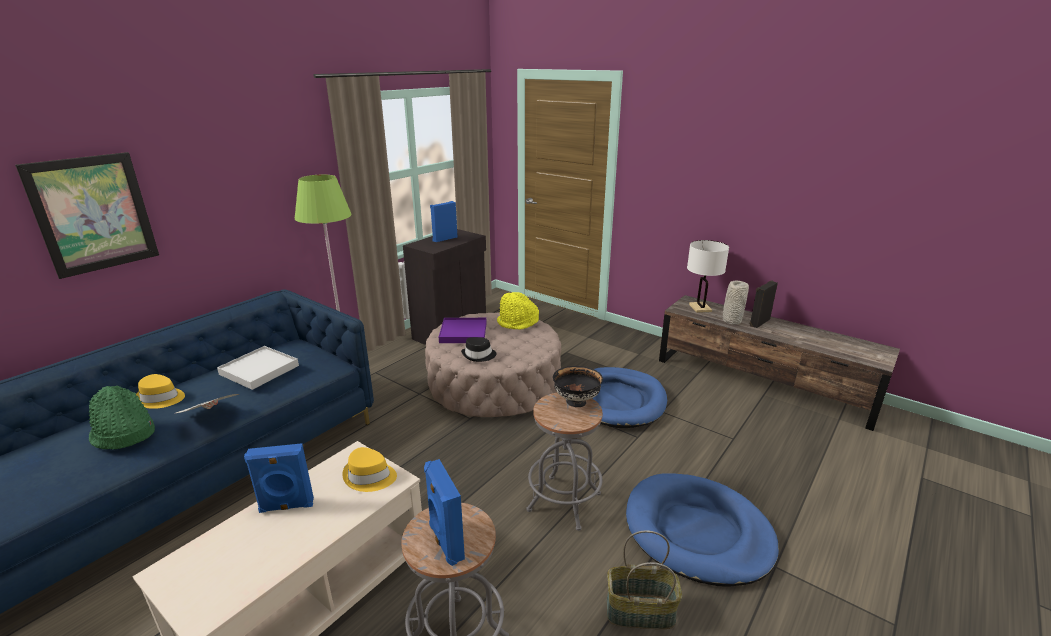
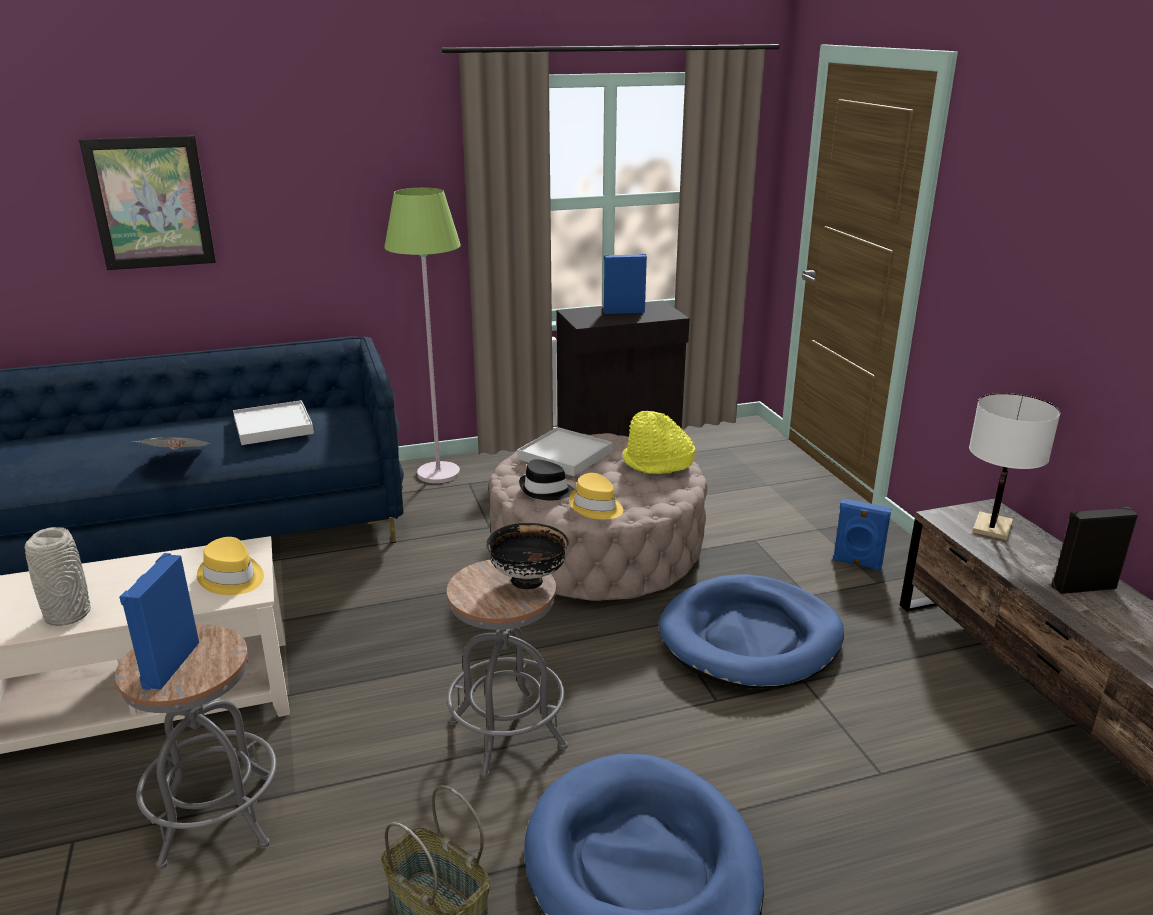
camera: 35 degrees right, 0 degrees up
(123, 434) = (97, 452): green hat -> none
(161, 398) = (162, 428): yellow hat -> yellow hat (596, 507)
(286, 507) = (131, 574): blue speaker -> blue speaker (857, 563)
(463, 333) = (565, 455): purple tray -> white tray
(731, 321) = (1024, 566): grey vase -> grey vase (67, 614)

